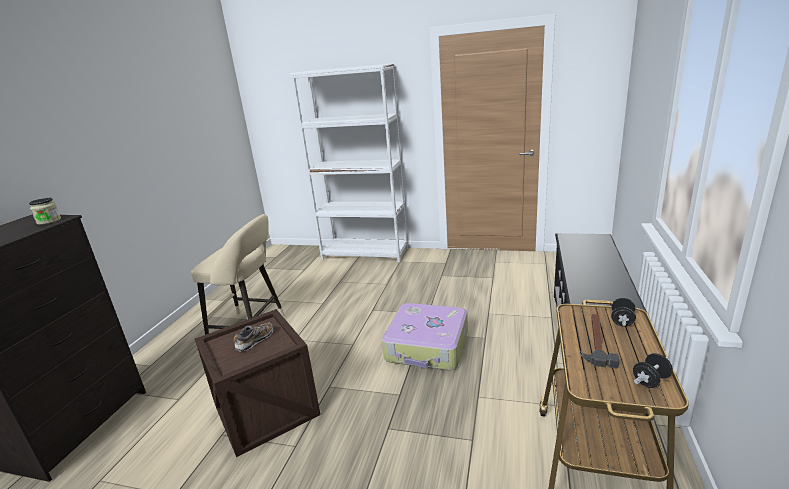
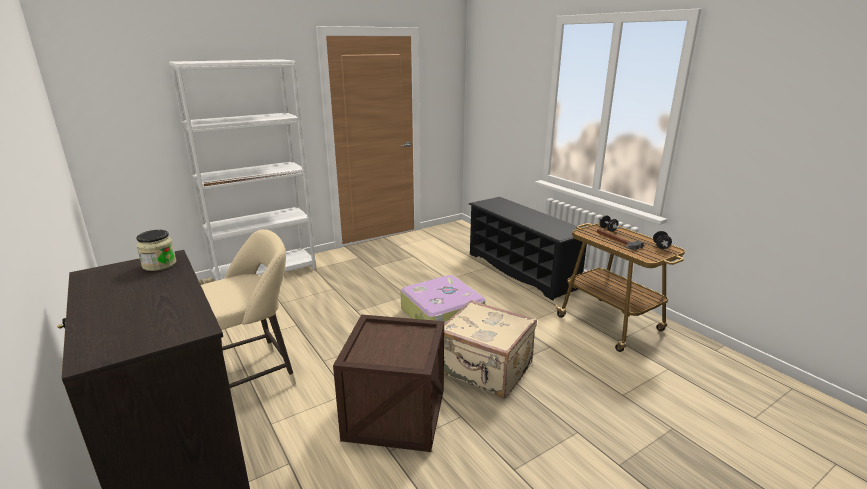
camera: 50 degrees left, 0 degrees up
(255, 341) = (391, 341): shoe -> none
(376, 420) = (485, 370): none -> beige suitcase

